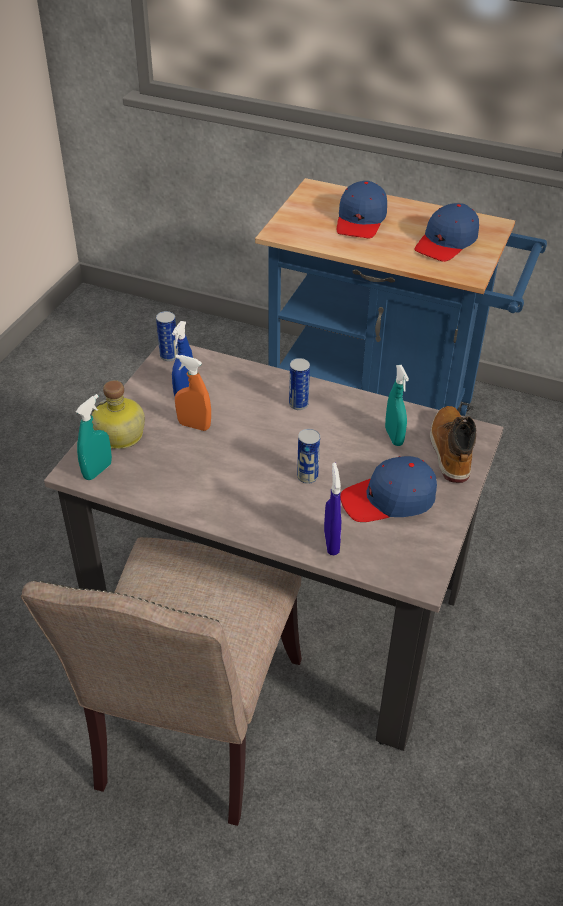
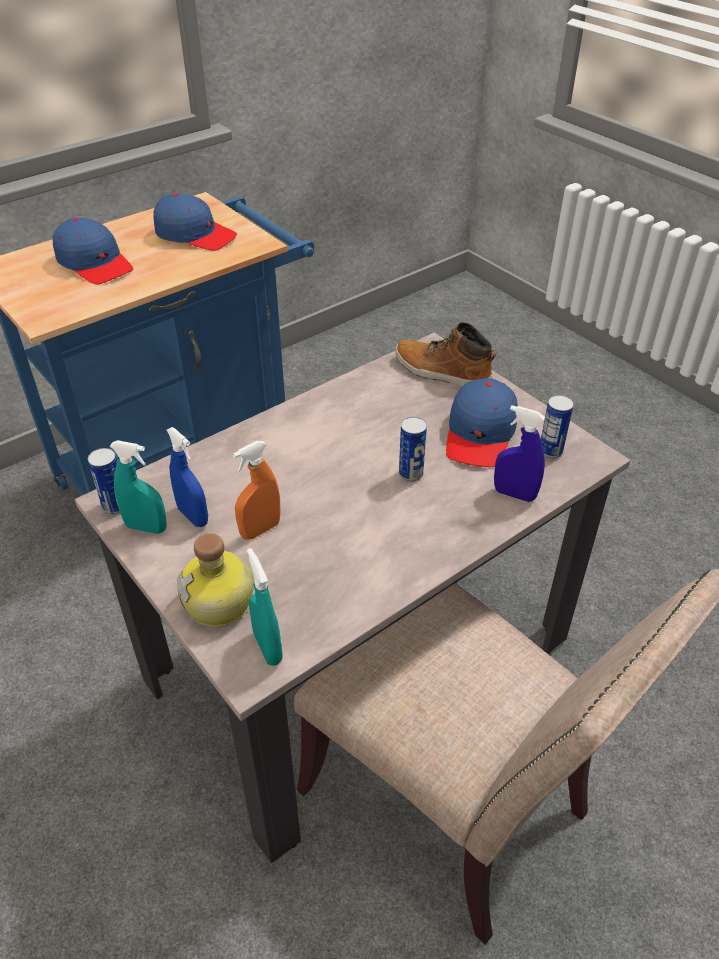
camera: 60 degrees left, 0 degrees up
(298, 404) = (297, 437): can -> can (550, 451)
(394, 436) = (398, 396): turquoise spray bottle -> turquoise spray bottle (146, 527)
(446, 242) = (195, 234): blue cap -> blue cap turned 45 degrees counterclockwise

